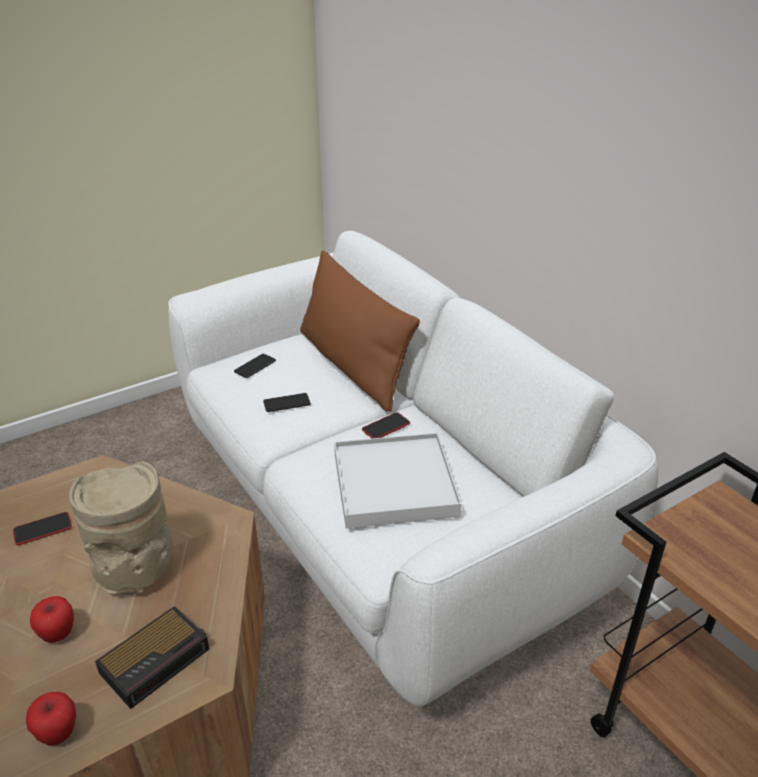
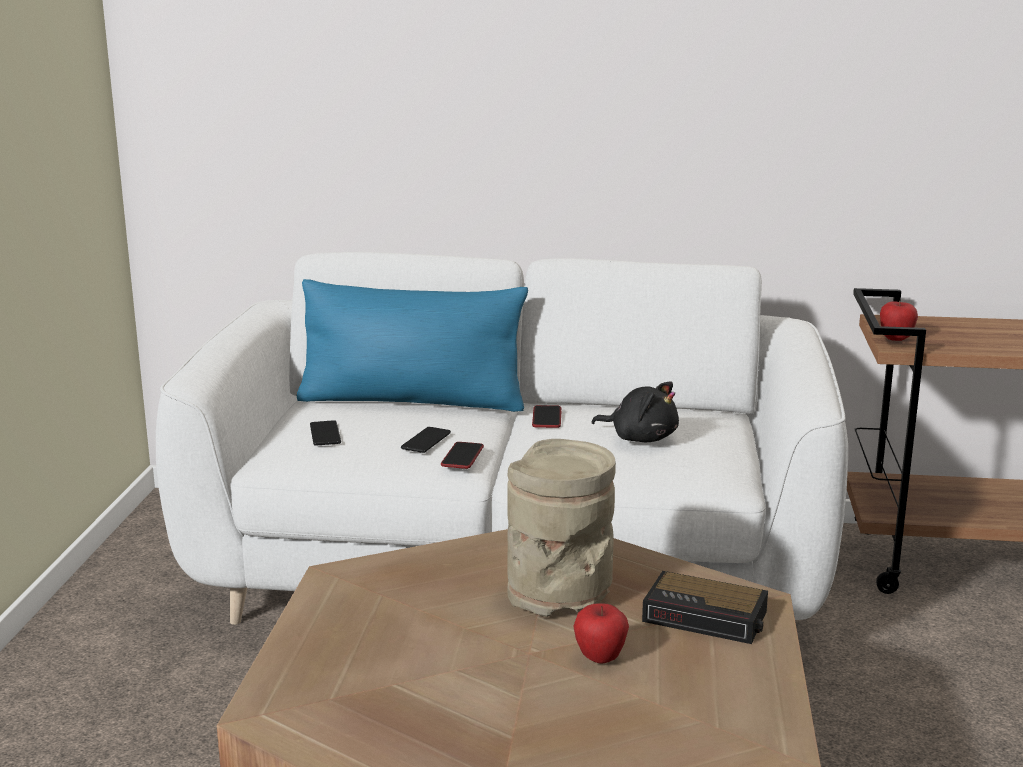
camera: 50 degrees left, 15 degrees down
(42, 529) = (398, 630): phone -> phone (462, 456)
(58, 733) = (747, 688): apple -> apple (896, 339)
(157, 659) = (707, 617): alarm clock -> alarm clock turned 120 degrees clockwise
(352, 365) = (412, 401): brown pillow -> blue pillow
(394, 484) = (640, 438): white tray -> black plush toy

